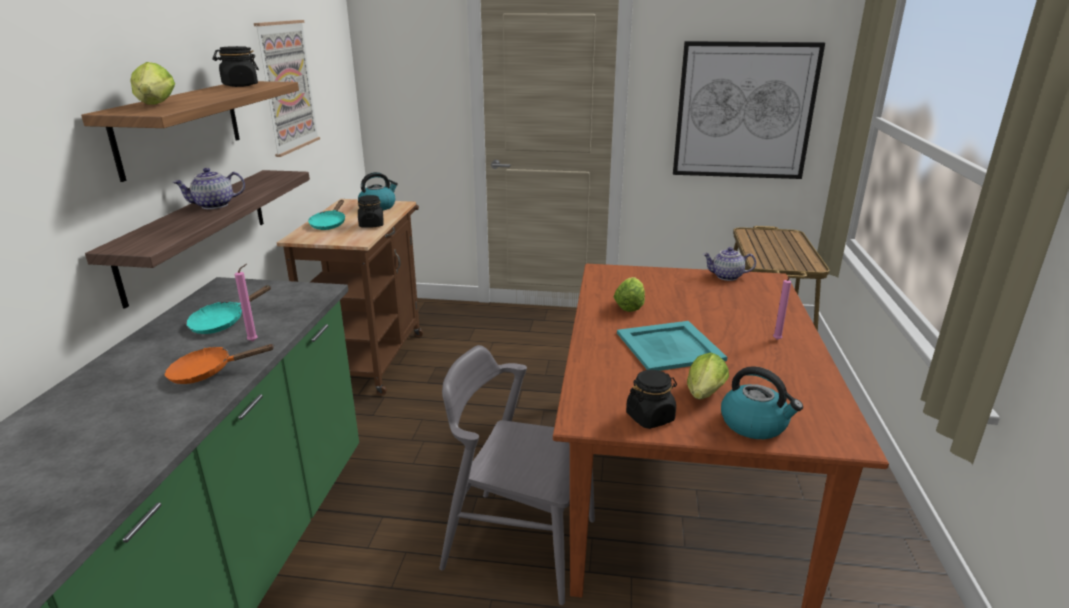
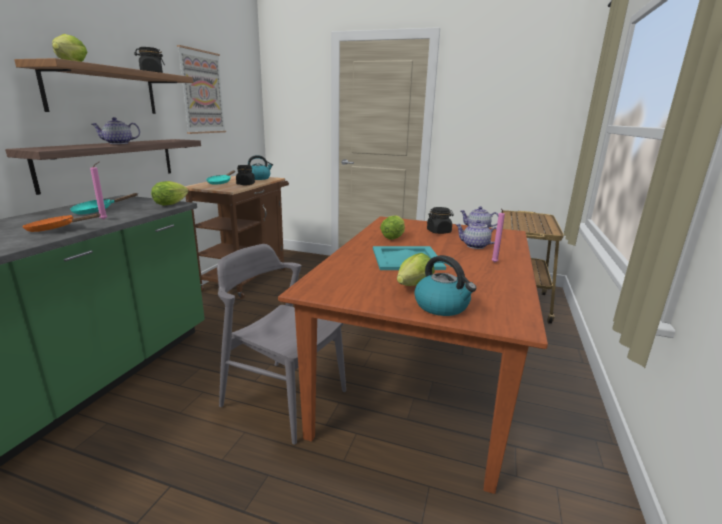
camera: 10 degrees right, 5 degrees down
(316, 291) = (172, 204): none -> lettuce
(650, 417) = (360, 294): black jar -> black jar (439, 232)
(740, 311) = (475, 246): none -> teapot
(744, 111) = (514, 128): picture -> none

